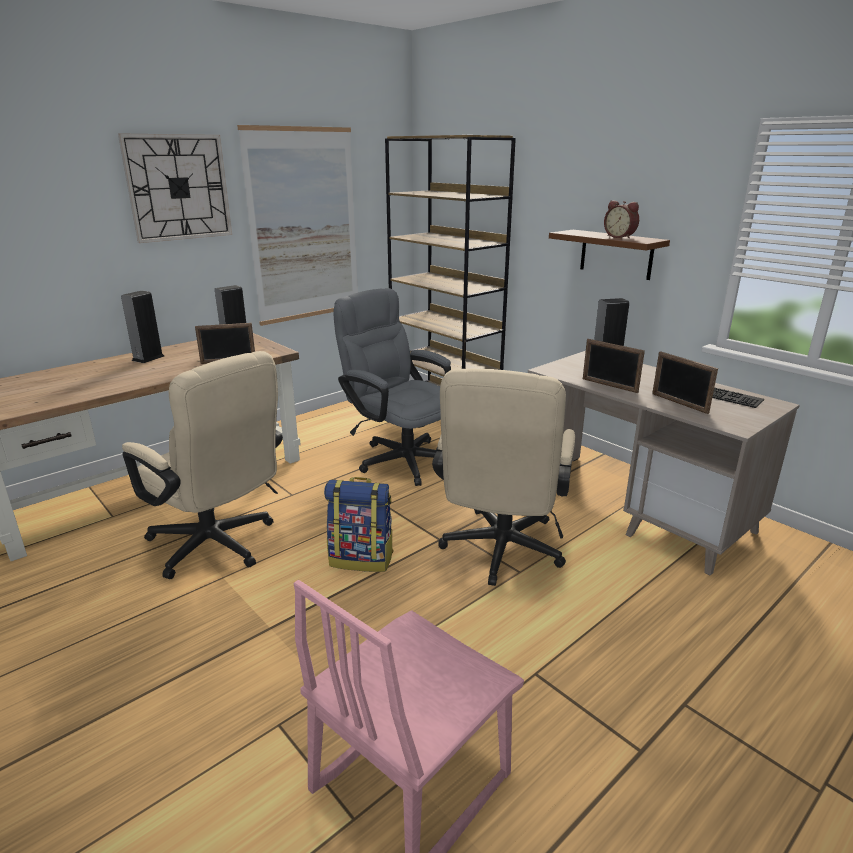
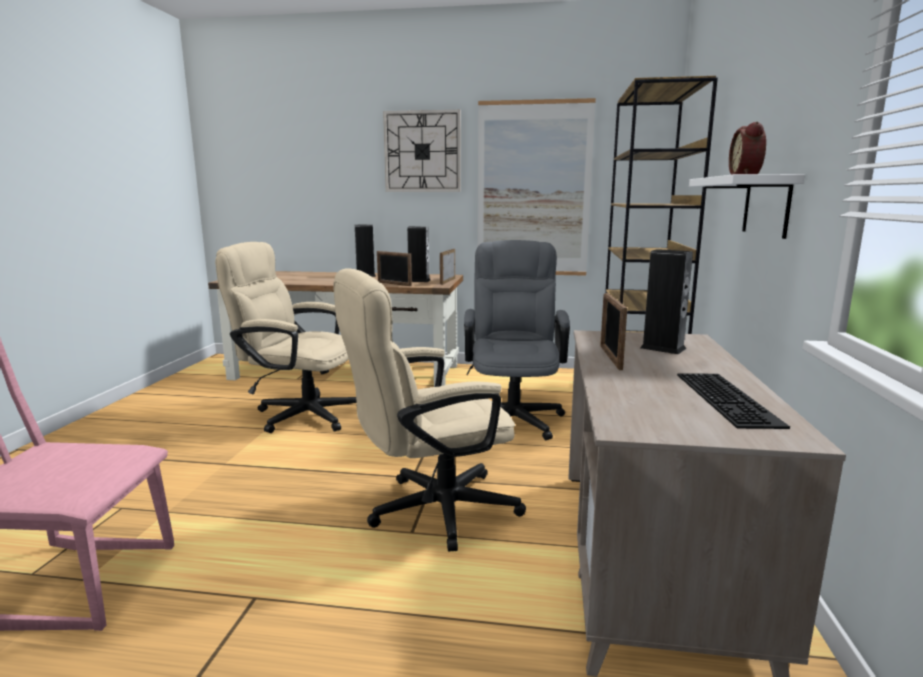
camera: 50 degrees right, 10 degrees down
(219, 547) = (299, 414): beige office chair -> beige office chair turned 105 degrees clockwise
(362, 559) = (342, 459): backpack -> none
(616, 254) = (766, 206): brown shelf -> white shelf
(679, 403) = (636, 390): picture frame -> picture frame (447, 281)

